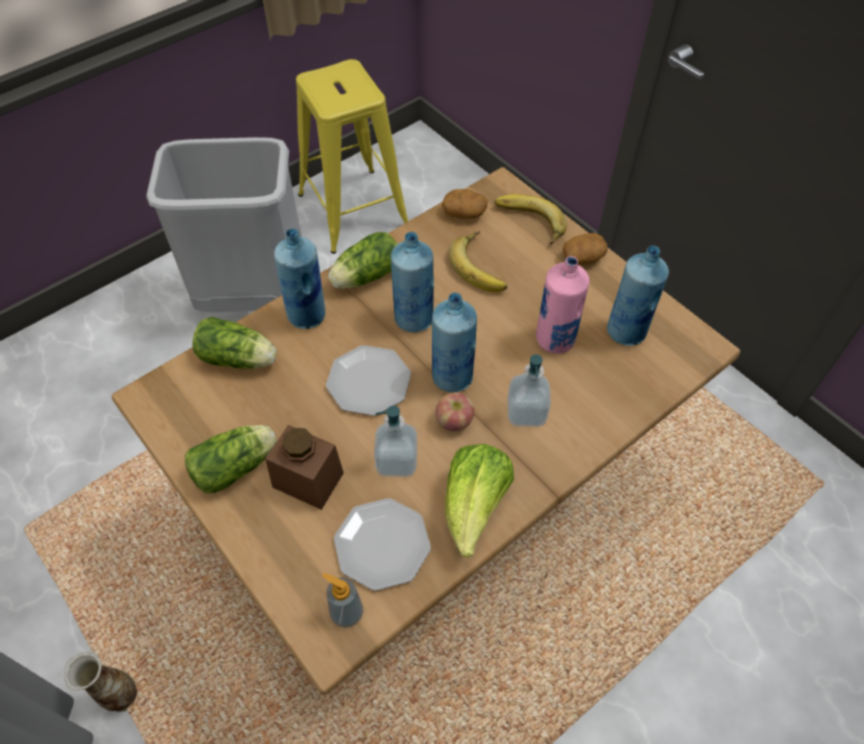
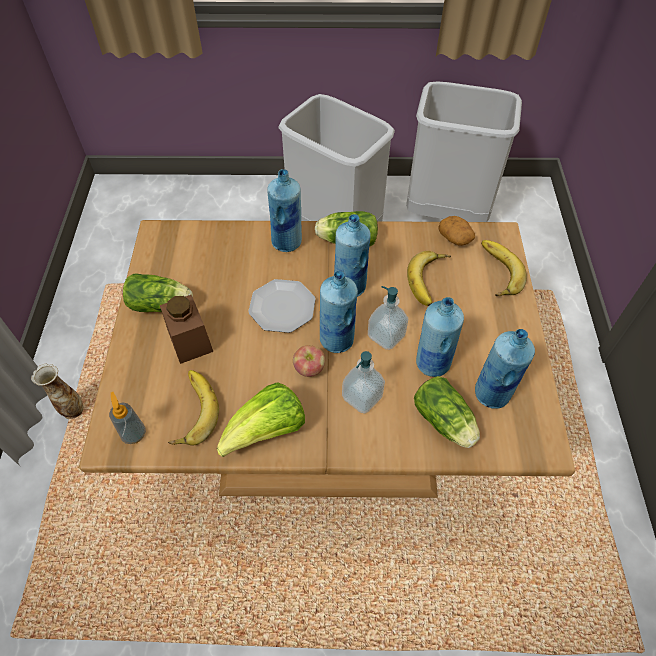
camera: 40 degrees right, 0 degrees up
(240, 359) = (224, 244): lettuce -> lettuce (445, 423)
(353, 210) = (447, 213): yellow stool -> grey trash can
(381, 545) = (190, 410): plate -> banana
(396, 461) = (250, 367): soap dispenser -> soap dispenser (386, 336)
(554, 340) = (432, 363): pink bottle -> blue bottle
(583, 258) = (512, 321): potato -> none

